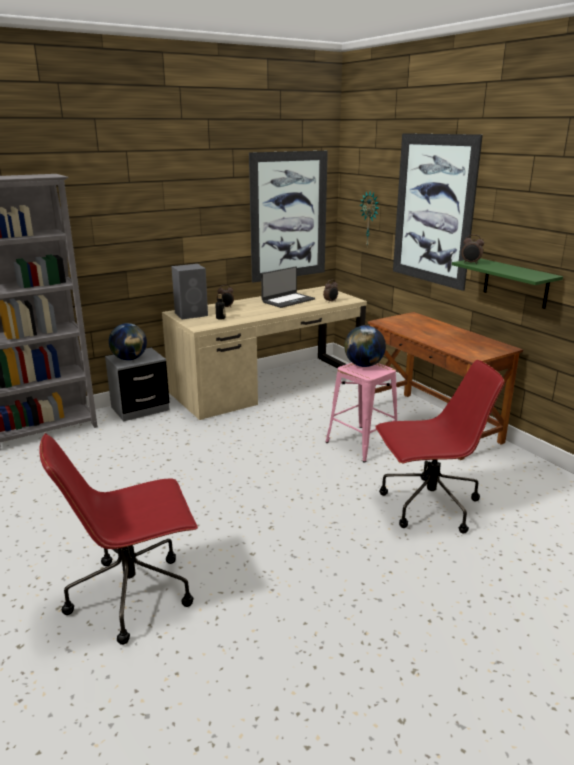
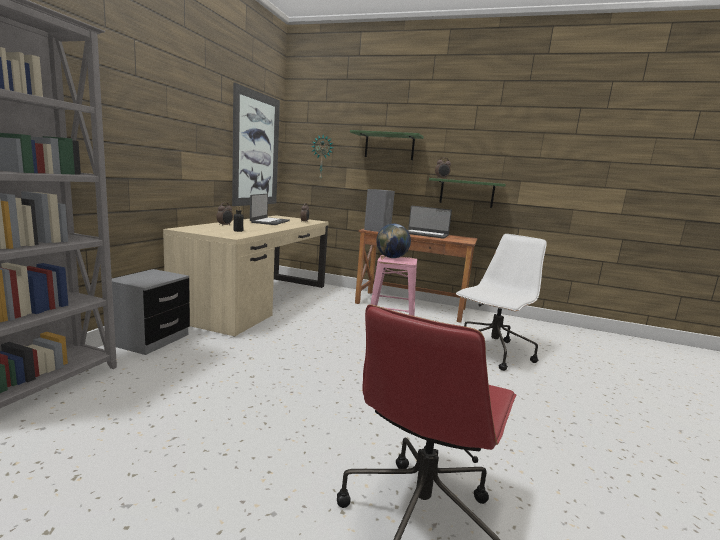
camera: 40 degrees left, 10 degrees down
(129, 359) = (145, 279): globe -> none
(192, 314) = (202, 229): grey speaker -> grey speaker (377, 230)
(428, 506) = (492, 353): red office chair -> white office chair
(433, 210) = (389, 146): picture -> green shelf
(448, 336) = (425, 234): none -> laptop

